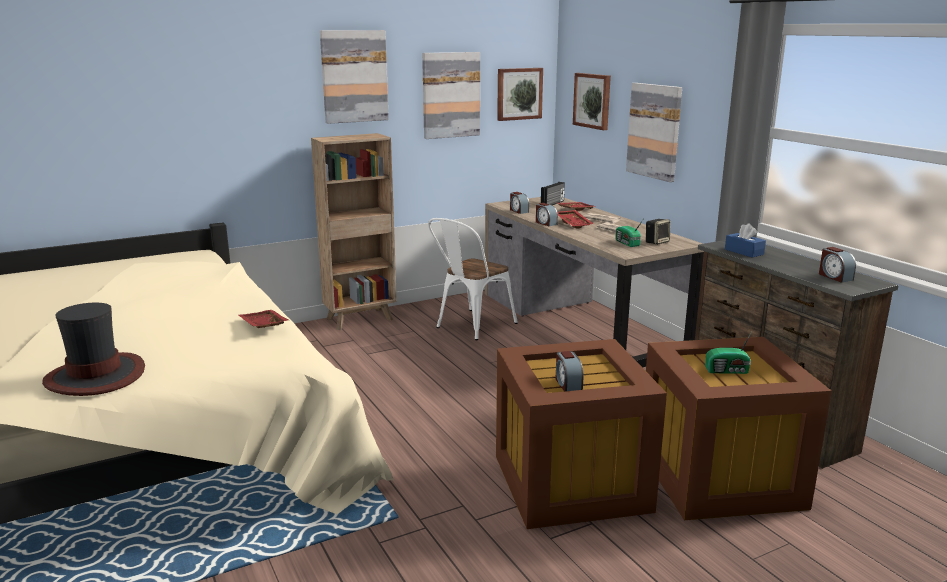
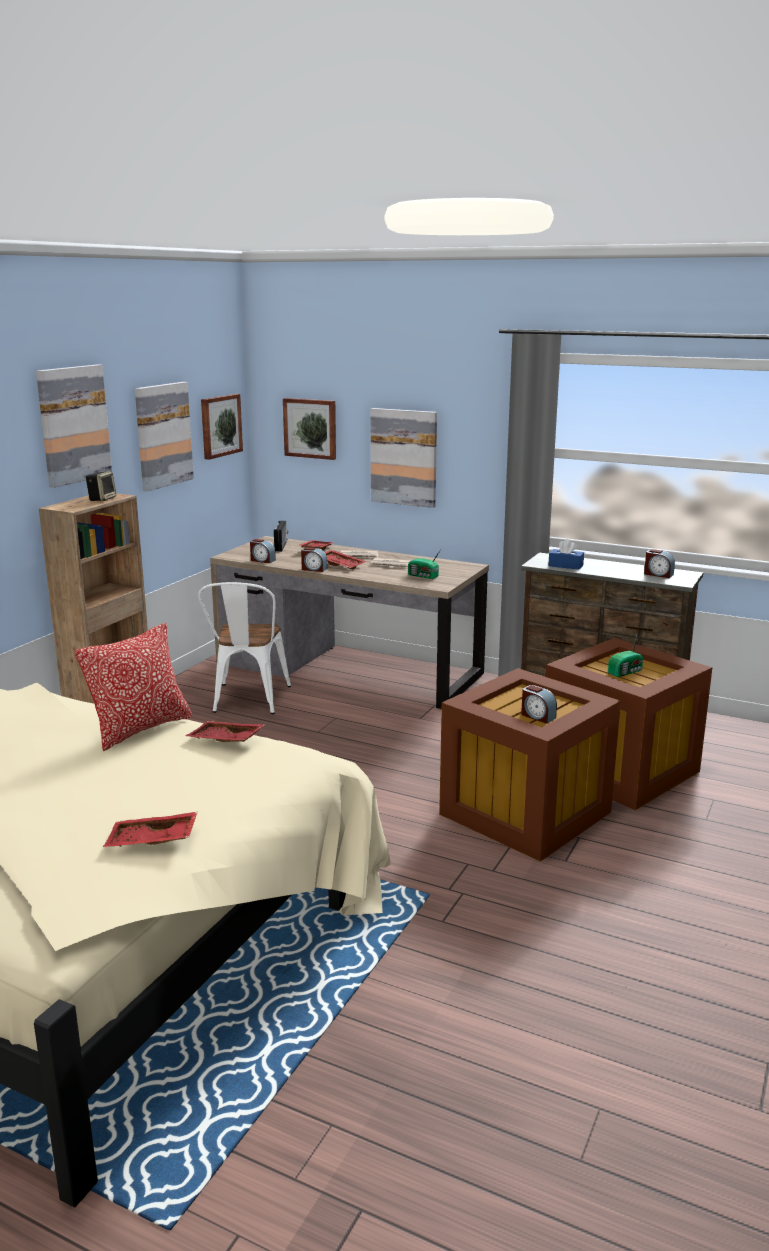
camera: 35 degrees left, 0 degrees up
(96, 376) = (152, 841): hat -> red tray
(231, 304) = (140, 729): none -> pillow
(657, 242) = (445, 570): speaker -> speaker (102, 499)

